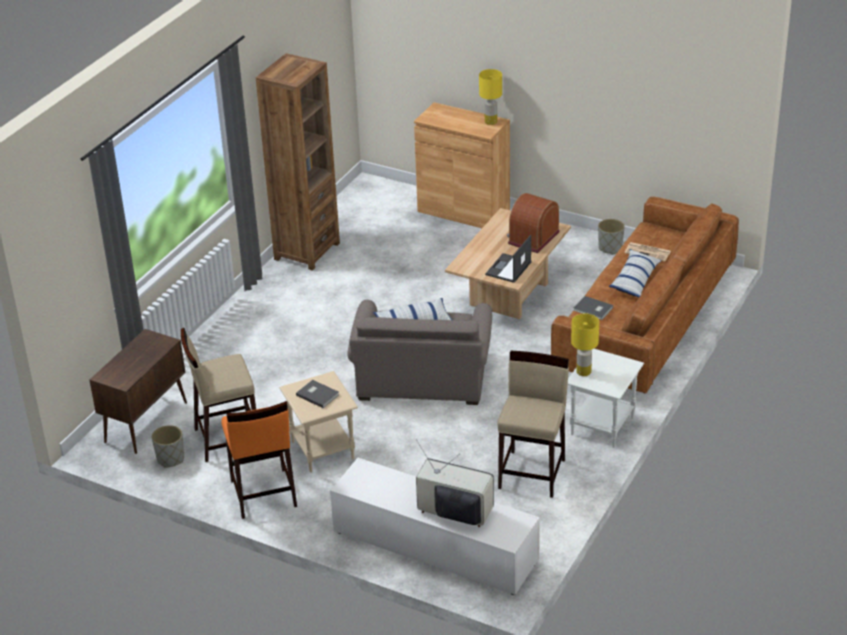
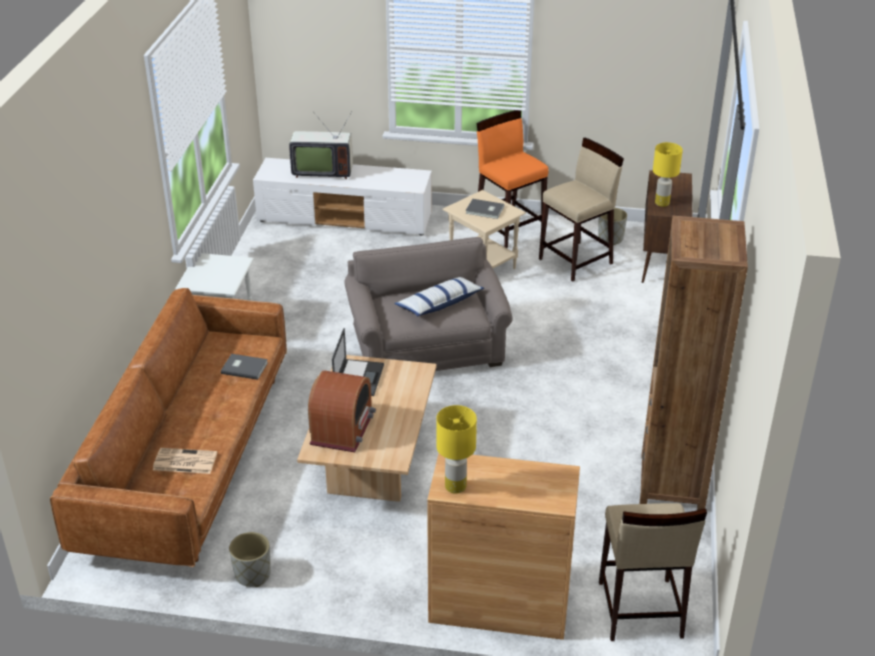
camera: 160 degrees right, 0 degrees up
(532, 473) = (280, 281): beige stool -> beige stool (639, 610)
(583, 372) = (236, 268): yellow table lamp -> yellow table lamp (661, 203)
(635, 280) = (198, 417): pillow -> none

